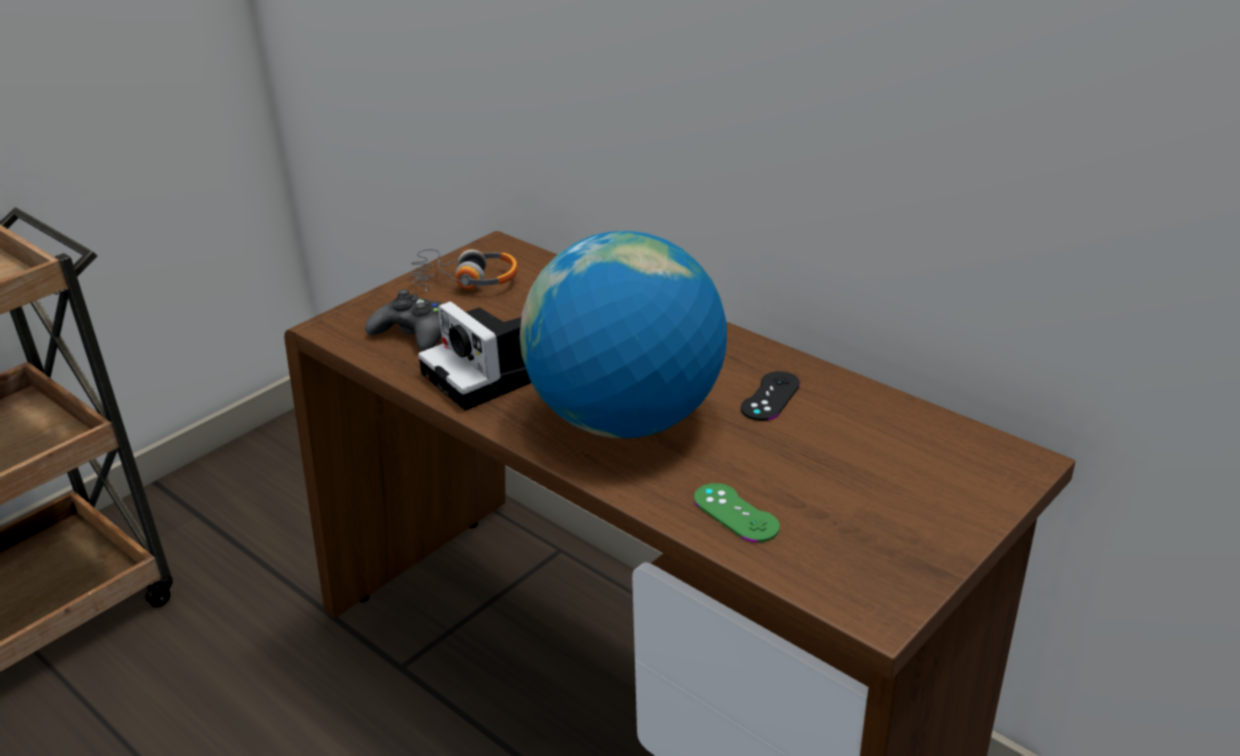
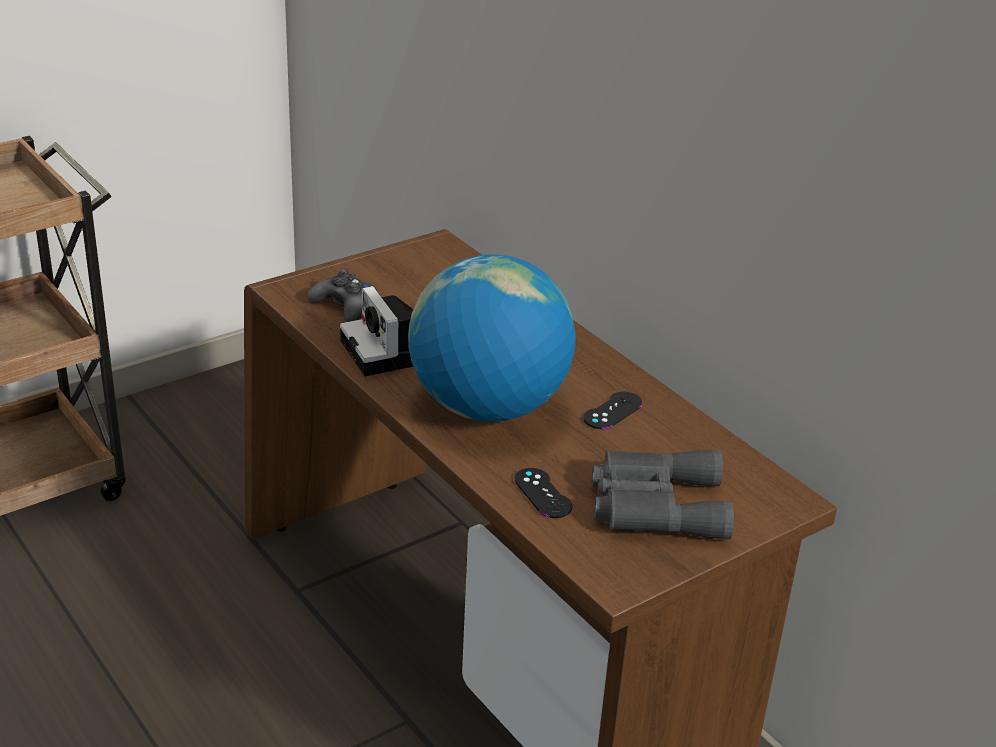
camera: 10 degrees right, 0 degrees up
(464, 281) = (402, 269): headphones -> none
(736, 513) = (543, 493): green game controller -> black game controller
(872, 499) = (654, 504): none -> grey binoculars

